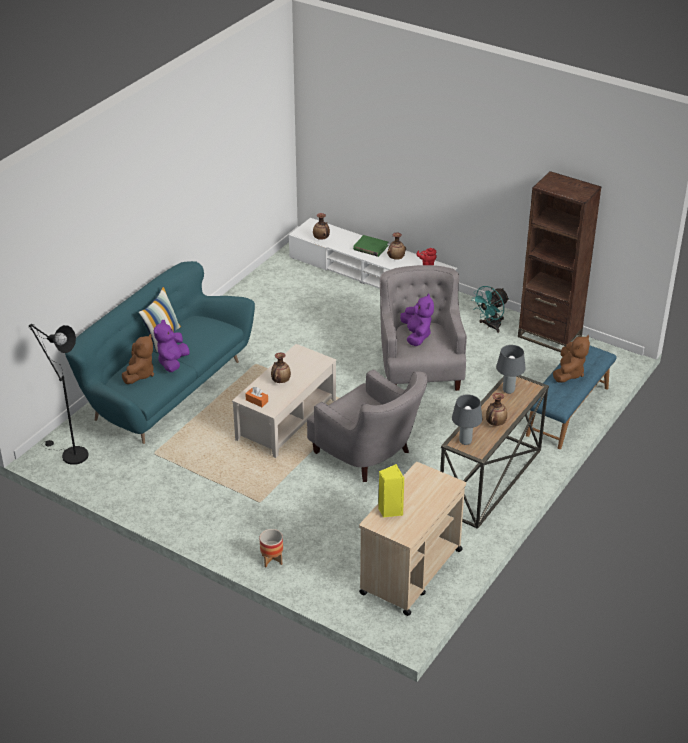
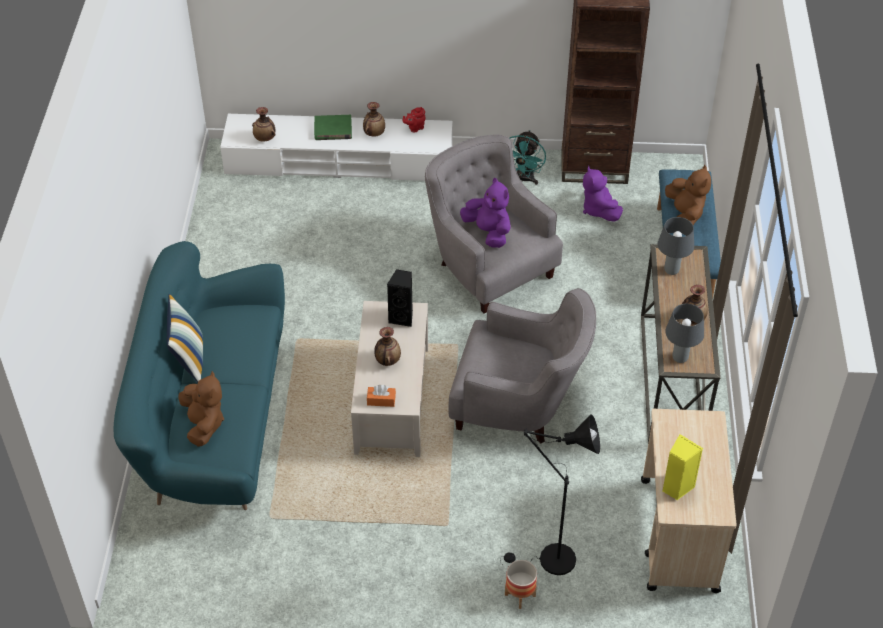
camera: 30 degrees left, 10 degrees up
(70, 454) = (165, 568): black floor lamp -> black floor lamp (550, 560)
(173, 362) = (232, 390): purple plush toy -> purple plush toy (598, 210)
(312, 361) = (402, 317): none -> black speaker

